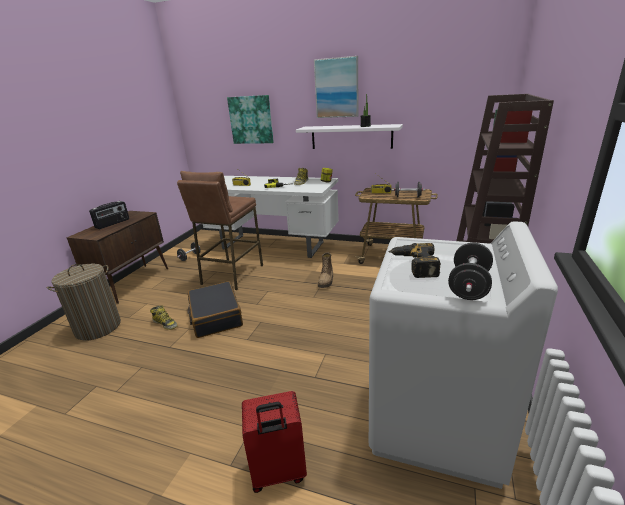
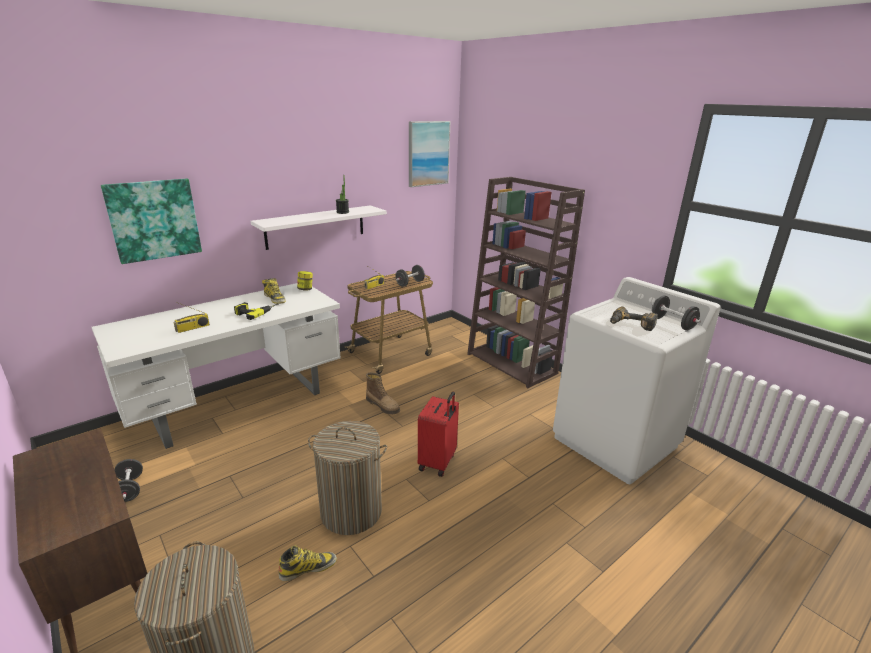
camera: 60 degrees left, 0 degrees up
(113, 224) = (63, 486): radio -> none
(215, 316) = (351, 511): black suitcase -> laundry basket
(232, 274) = (262, 464): brown stool -> none
(278, 473) = (625, 542): red suitcase -> red suitcase (438, 462)
(336, 88) = (293, 167): picture -> picture (428, 153)

